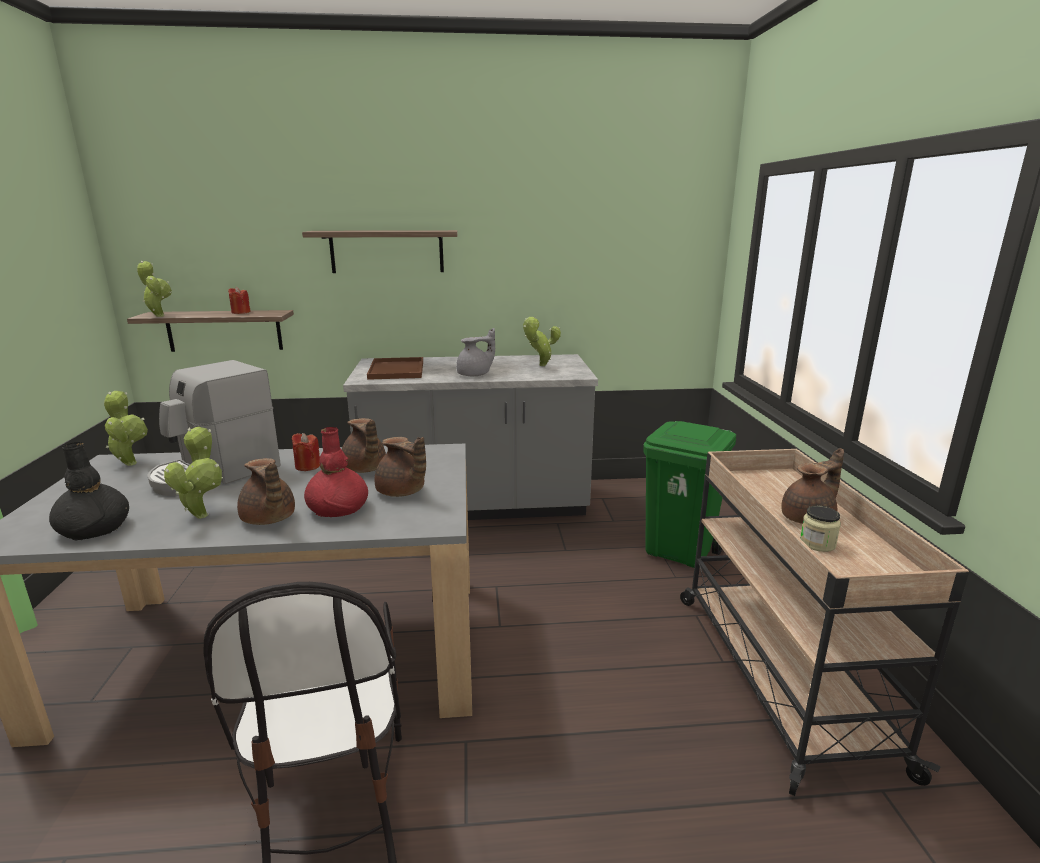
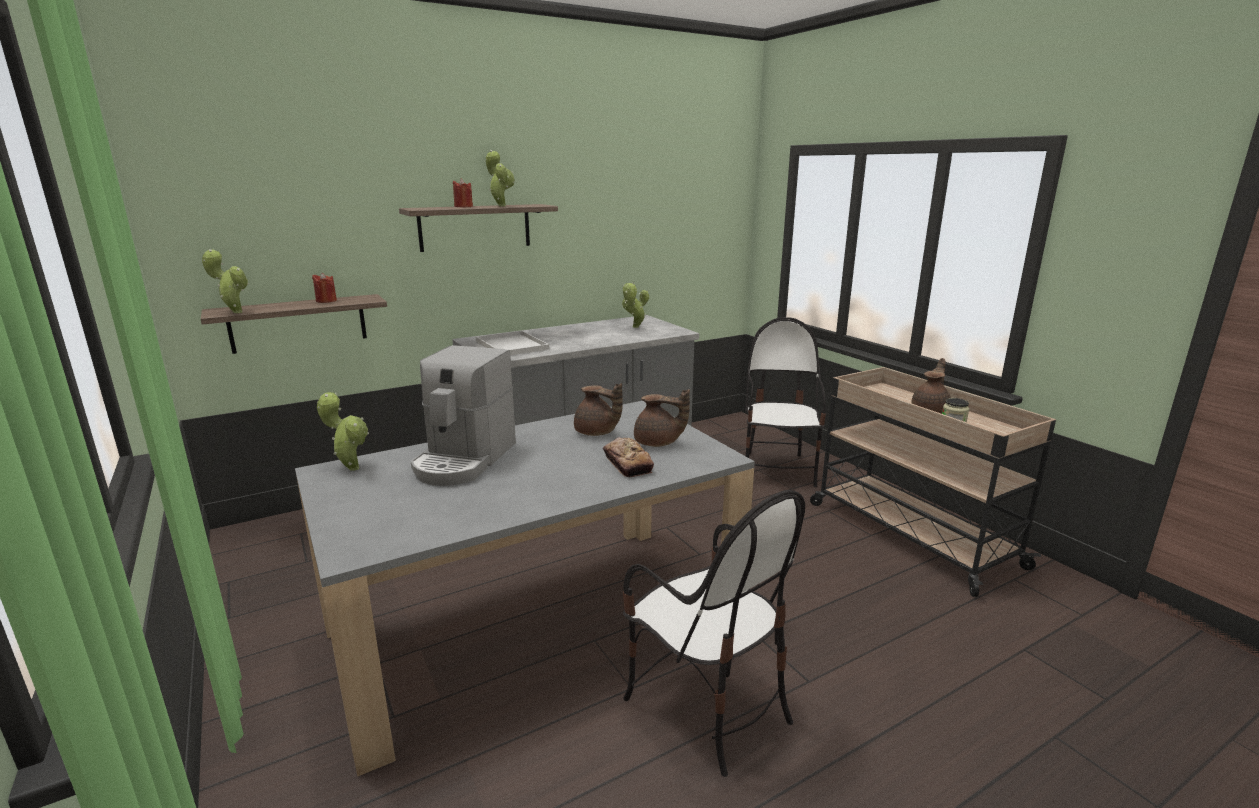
camera: 25 degrees left, 0 degrees up
(95, 528) = (434, 522): black vase -> none
(203, 513) = (516, 490): potted plant -> potted plant (501, 206)
(268, 519) = (584, 482): brown teapot -> none
(307, 466) = (541, 439): red candle -> red candle (463, 206)
(338, 508) = (627, 463): red vase -> bread
(396, 369) = (510, 345): brown tray -> white tray
(475, 375) = (593, 341): grey teapot -> none
(680, 551) = (777, 470): green trash can -> chair

